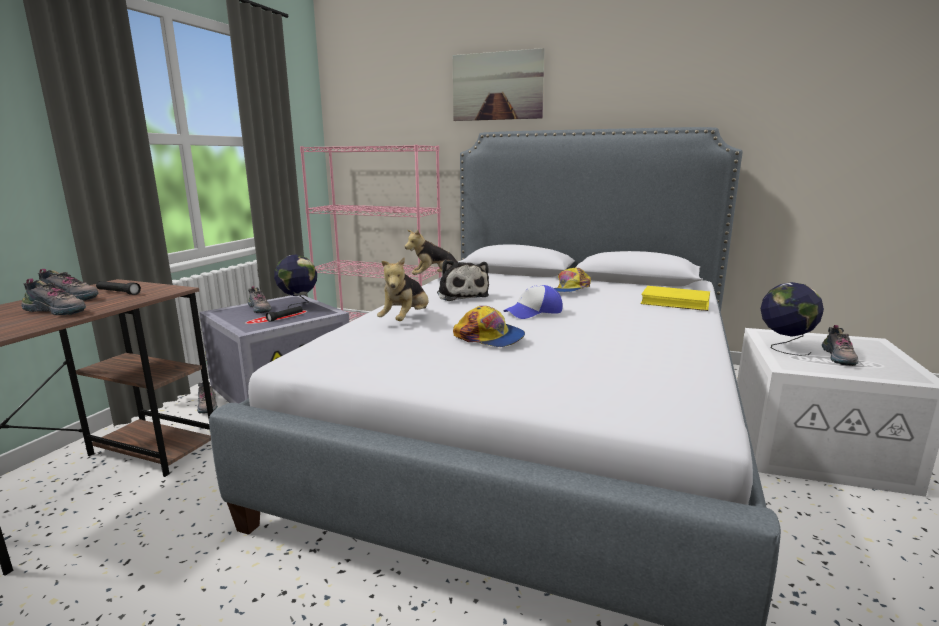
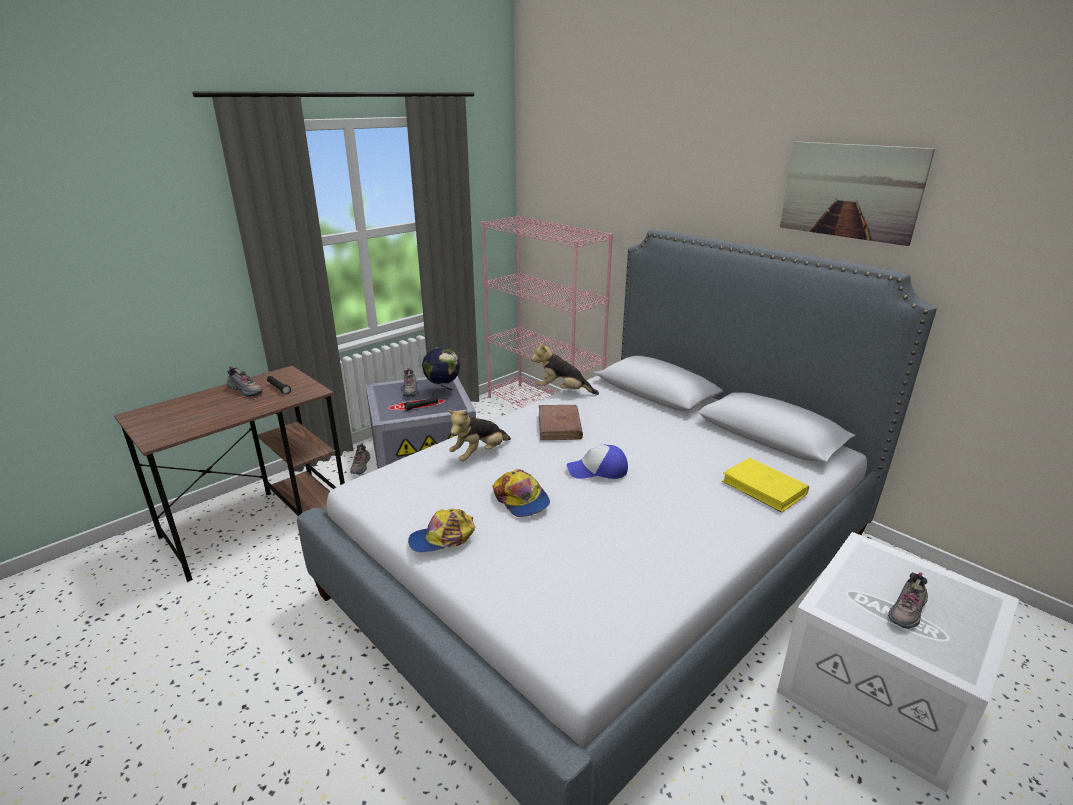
camera: 25 degrees right, 10 degrees up
(58, 311) = (229, 408): shoe -> none
(462, 295) = (559, 426): plush toy -> brown book
(497, 86) = (676, 177): picture -> picture (850, 191)
(569, 290) = (673, 439): cap -> cap (442, 539)
(784, 348) = (857, 577): globe -> none

